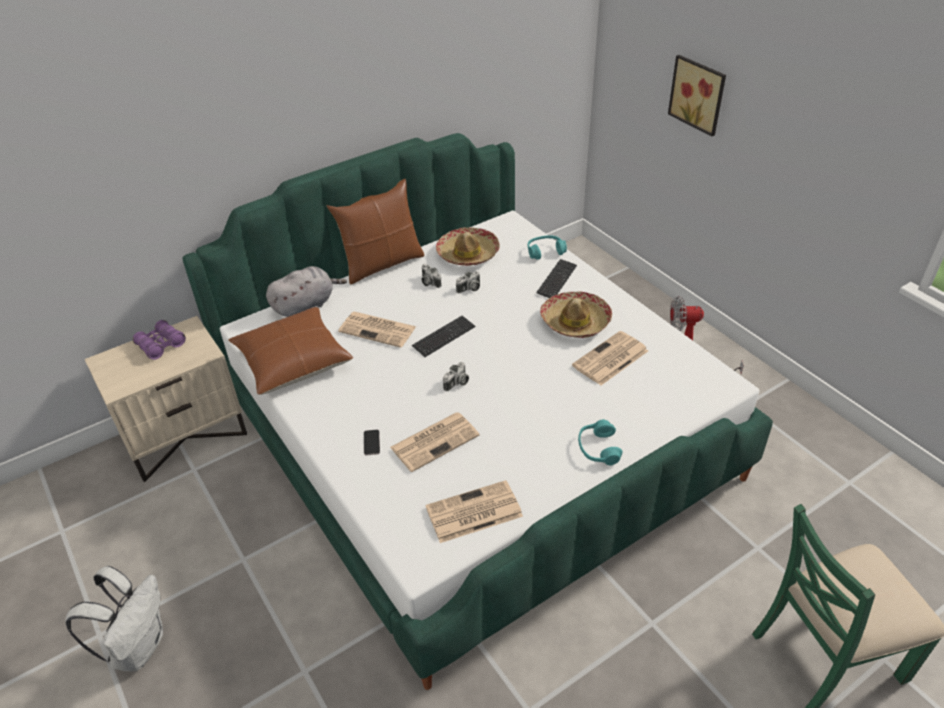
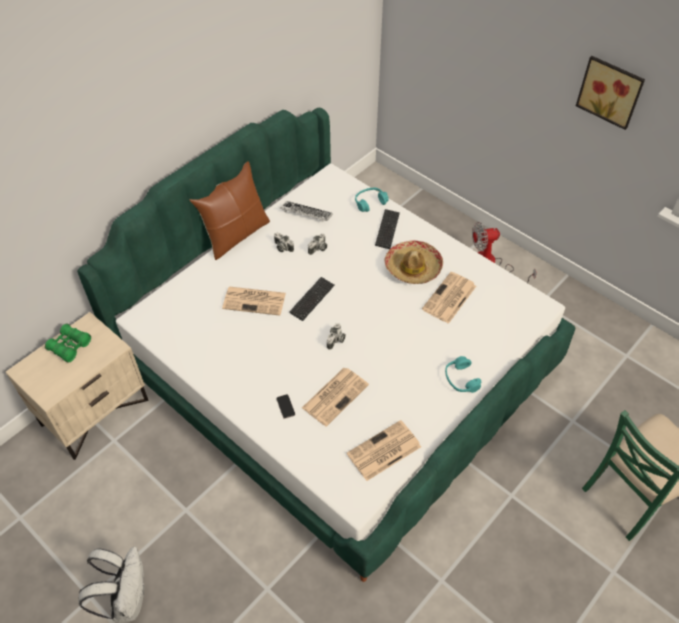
camera: 15 degrees left, 10 degrees up
(161, 345) = (70, 346): purple binoculars -> green binoculars
(292, 361) = (193, 343): brown pillow -> none
(306, 305) = (184, 286): grey plush toy -> none
(468, 254) = (306, 214): hat -> keyboard
(698, 94) = (483, 57): picture -> picture (611, 91)

